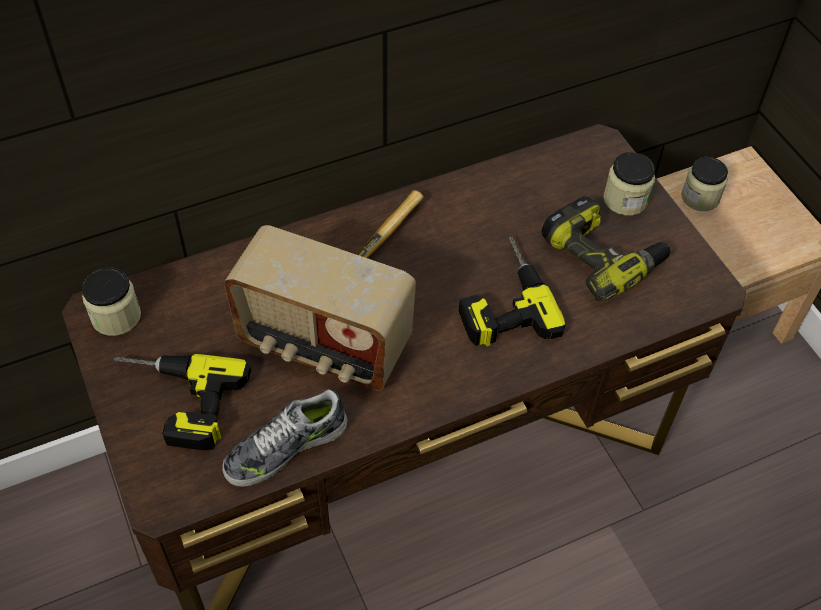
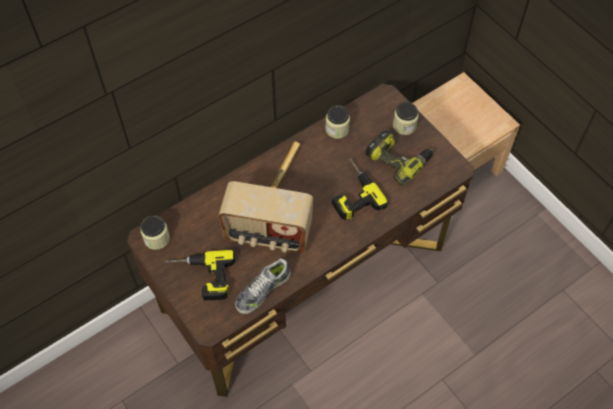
camera: 10 degrees left, 5 degrees up
(700, 197) = (441, 108): jar -> jar (337, 129)

